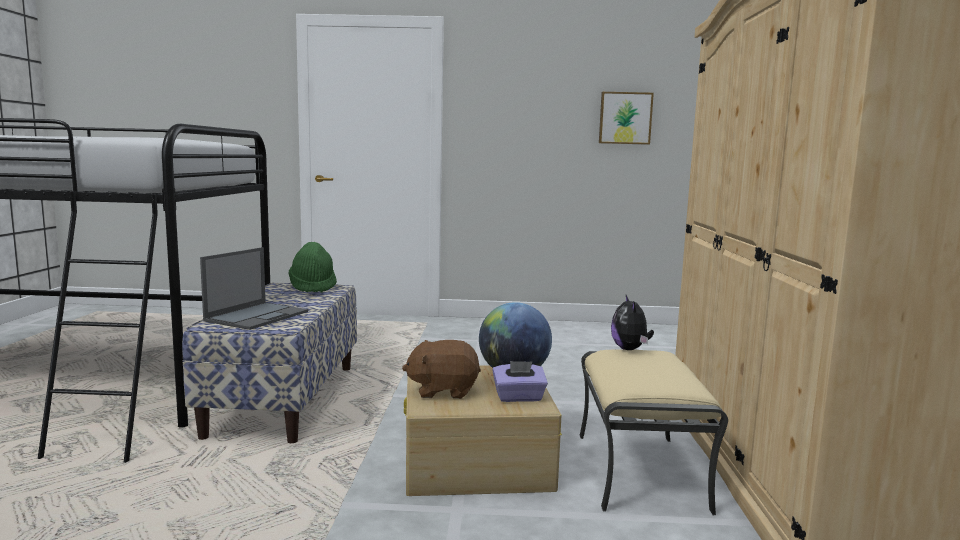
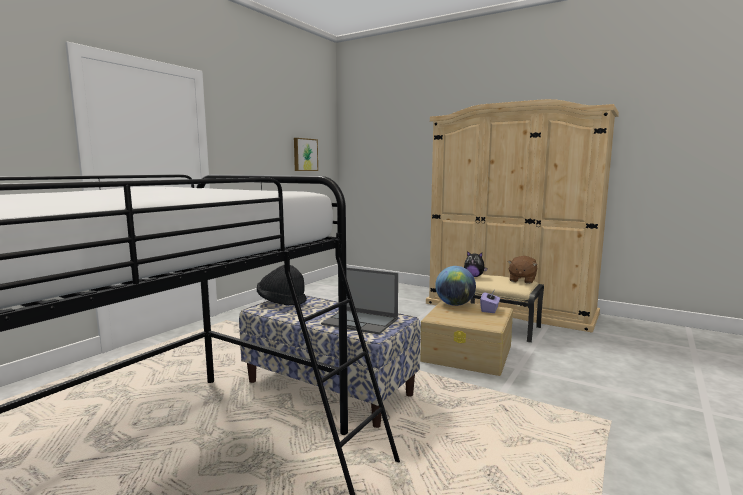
camera: 60 degrees left, 0 degrees up
(257, 316) = (361, 322): laptop -> laptop turned 150 degrees clockwise
(313, 287) = (281, 302): green hat -> black hat
(443, 390) = (471, 320): brown plush toy -> brown plush toy (522, 280)

